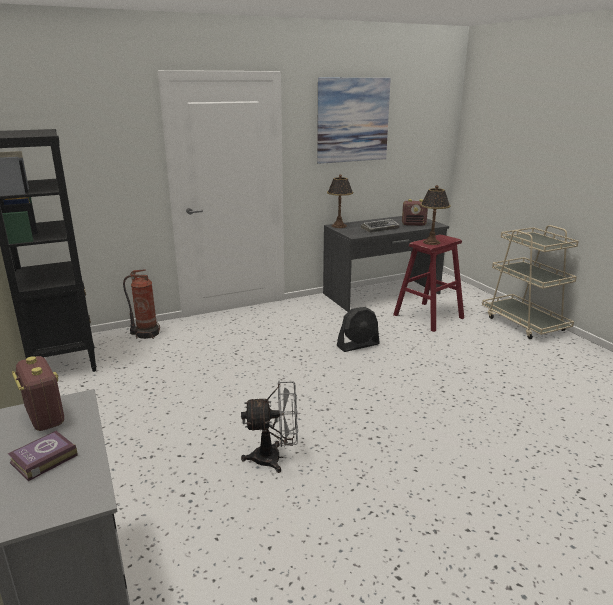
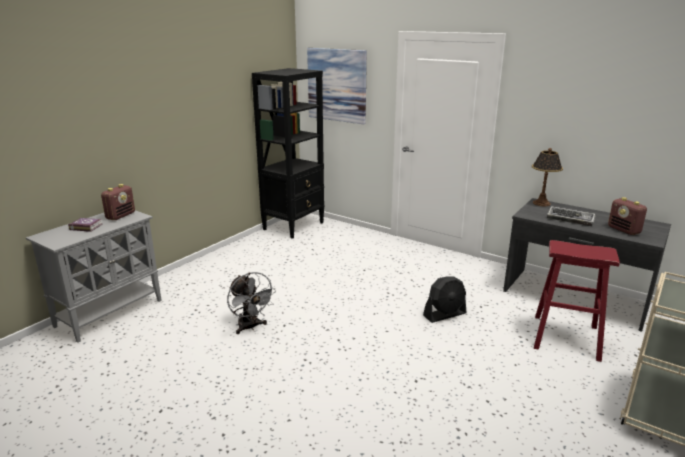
camera: 60 degrees right, 0 degrees up
(146, 334) = (352, 233): fire extinguisher -> none
(352, 120) = (587, 91): picture -> picture (337, 85)
(358, 345) = (445, 314): black fan -> black fan turned 60 degrees counterclockwise
(431, 242) = (572, 249): table lamp -> none

